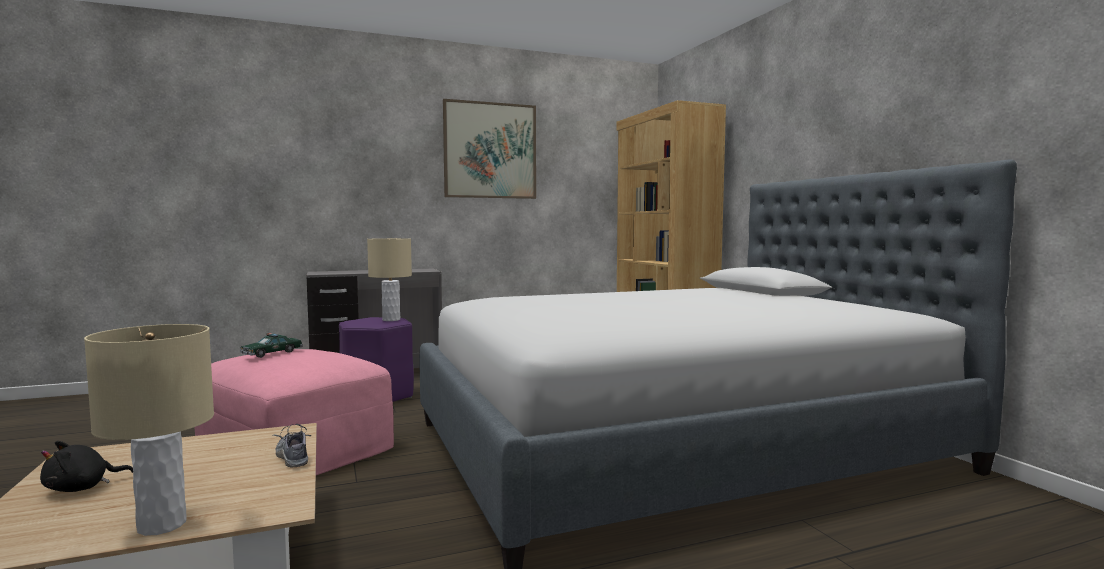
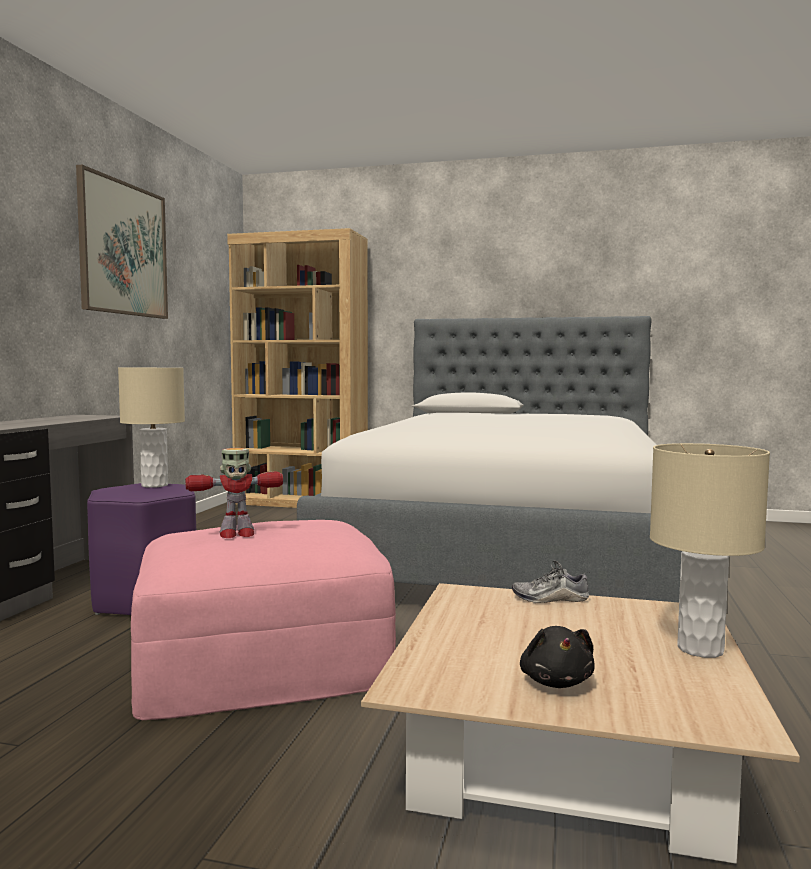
camera: 55 degrees left, 0 degrees up
(272, 353) = (236, 534): toy car -> toy robot

